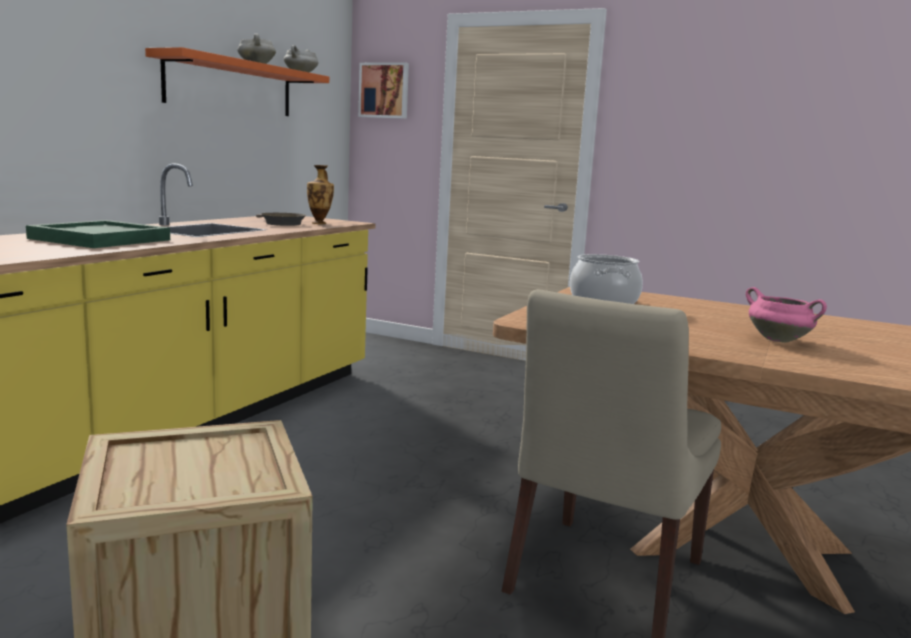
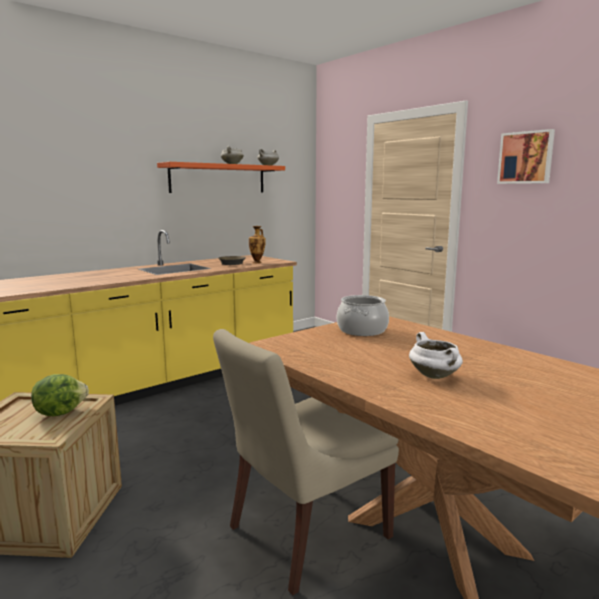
camera: 25 degrees right, 0 degrees up
(102, 239) = (100, 277): green tray -> none
(225, 453) = (60, 412): none -> lettuce
(384, 90) = (333, 170): picture -> picture (526, 157)
(779, 340) = (435, 376): pink cooking pot -> white cooking pot

